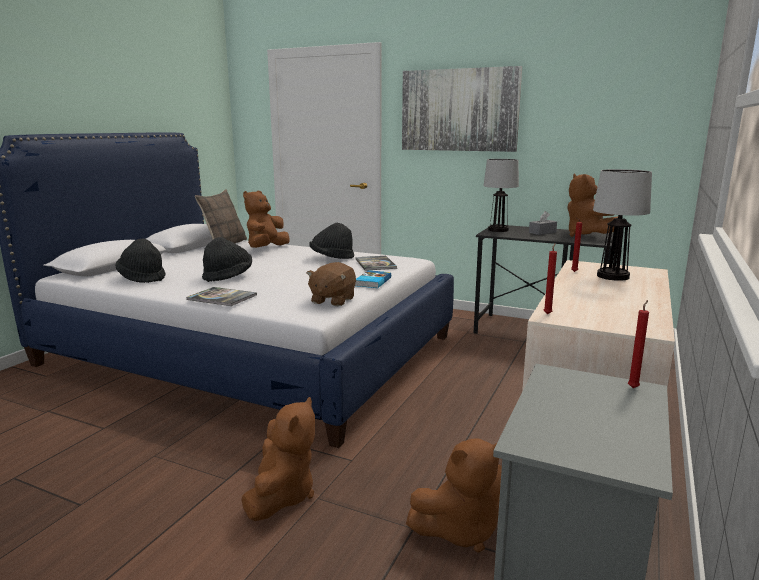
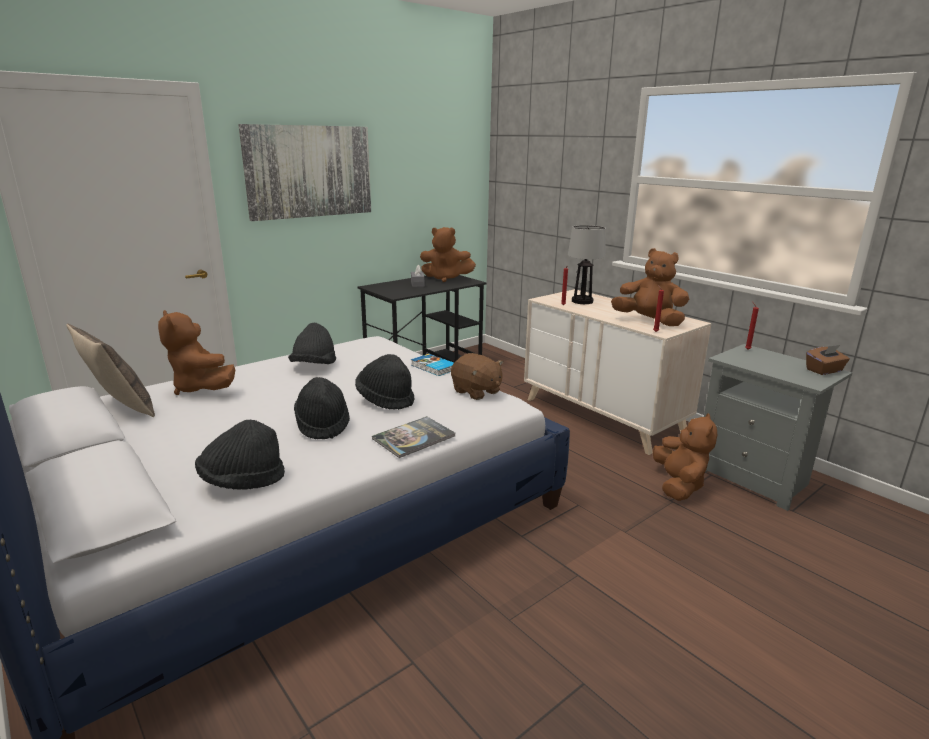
camera: 65 degrees left, 5 degrees up
(281, 495) = (615, 548): brown plush toy -> brown plush toy (649, 321)
(282, 280) = (386, 399): none -> black hat
(375, 264) = (371, 354): book -> none
(498, 230) = (386, 290): table lamp -> none
(625, 457) = (824, 370): none -> brown tissue box

